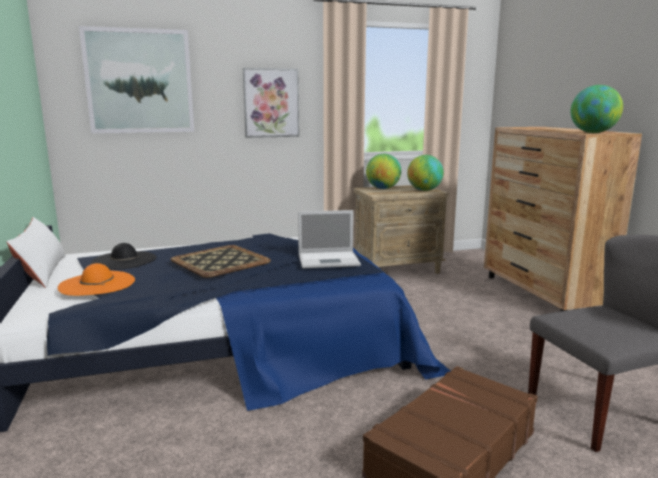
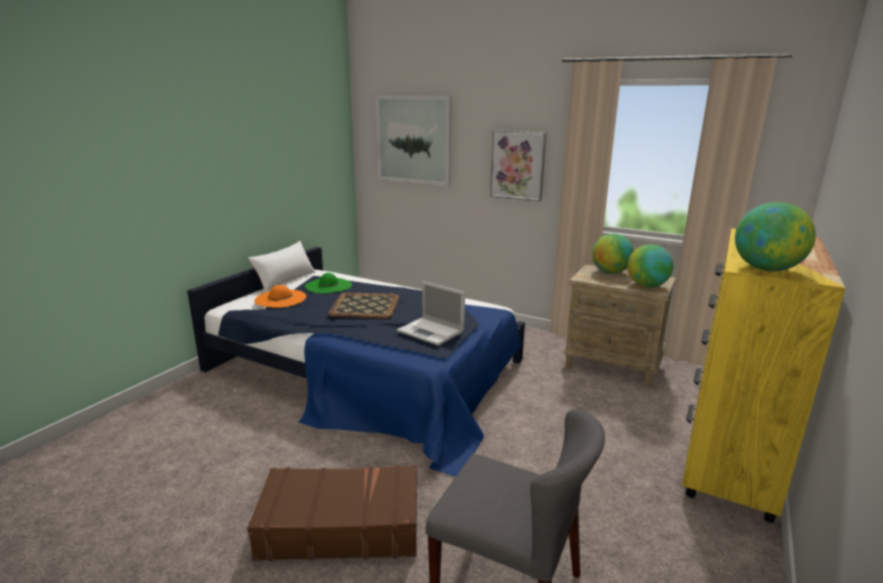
camera: 45 degrees right, 5 degrees up
(124, 260) = (328, 286): black hat -> green hat
(542, 293) = (729, 460): brown dresser -> yellow dresser

